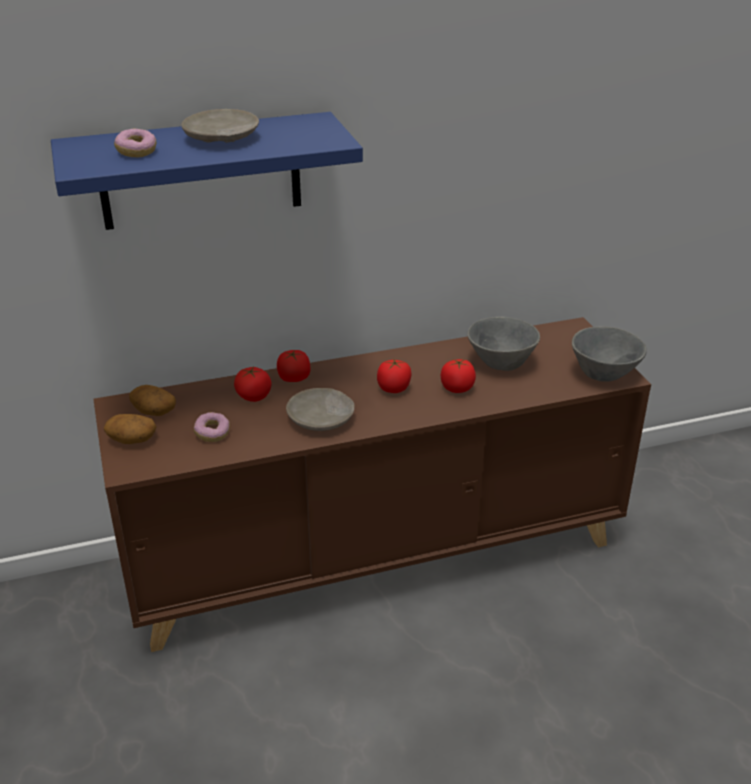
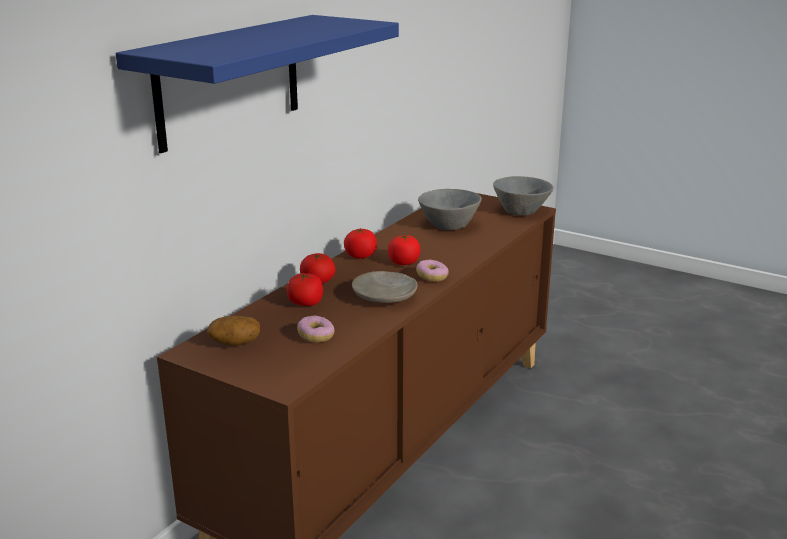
camera: 40 degrees left, 10 degrees down
(131, 439) = (251, 367): potato -> none
(136, 152) = (231, 45): donut -> donut (432, 277)
(221, 138) = (277, 32): beige plate -> none
(457, 388) = (447, 248): tomato -> tomato (361, 256)

